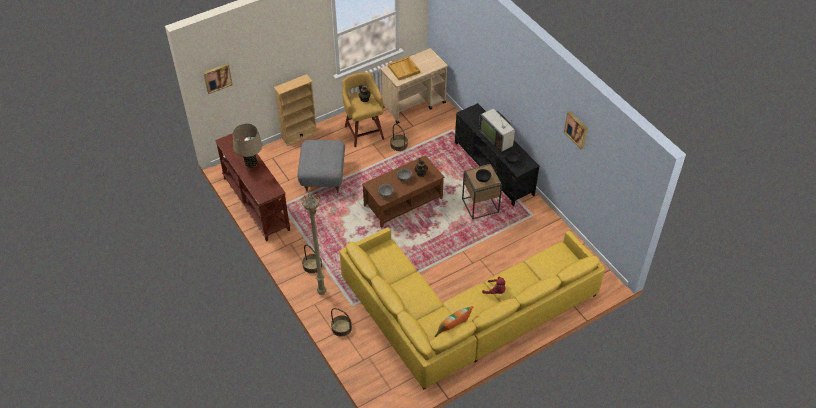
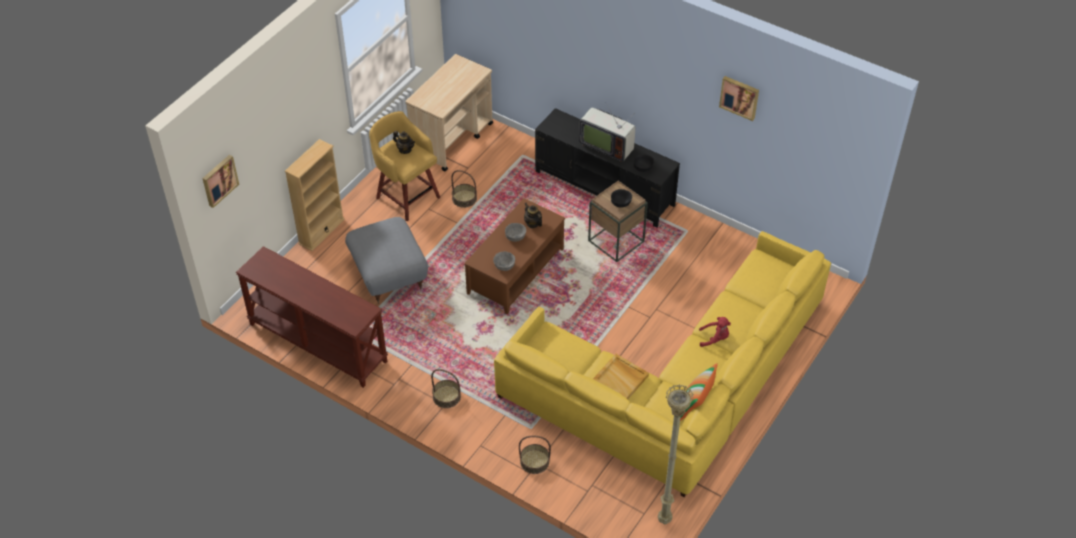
camera: 25 degrees left, 0 degrees up
(251, 164) = (309, 287): beige table lamp -> none
(321, 292) = (480, 427): beige floor lamp -> beige floor lamp (663, 520)
(404, 69) = (438, 93): beige tray -> beige tray (621, 379)

